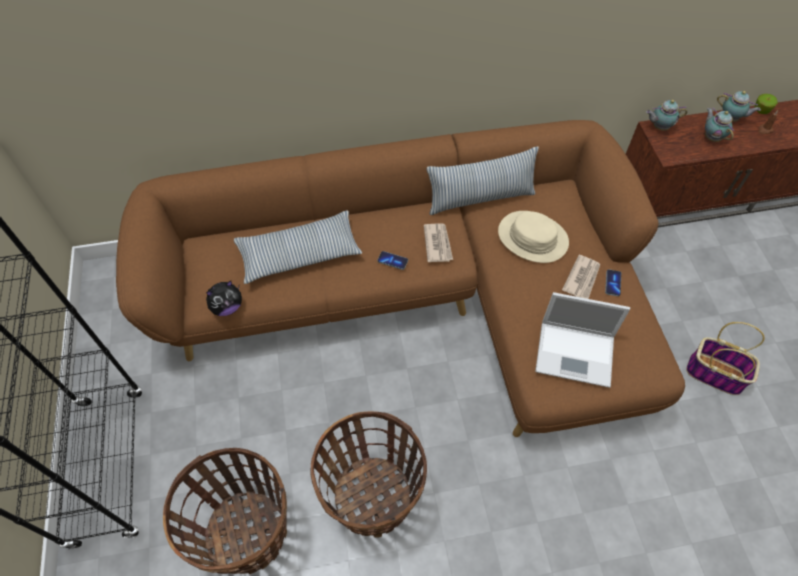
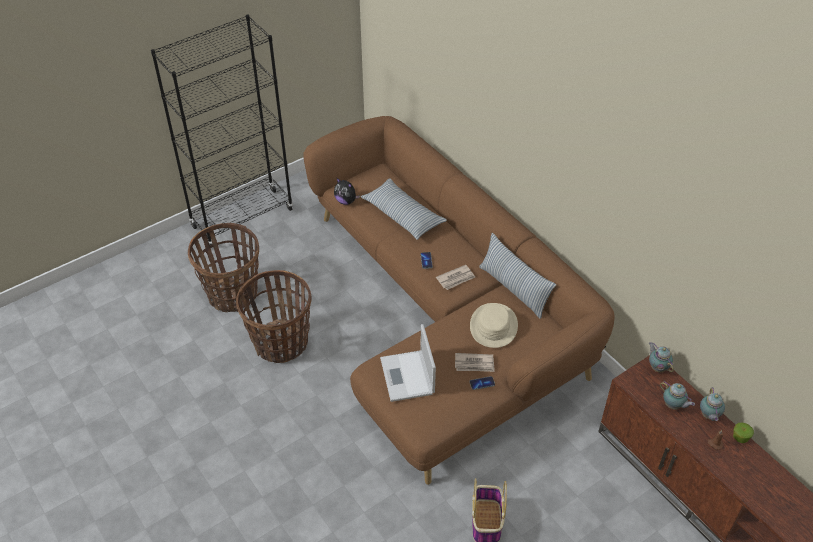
camera: 65 degrees right, 10 degrees down
(711, 137) = (673, 406): teapot -> teapot turned 90 degrees clockwise

